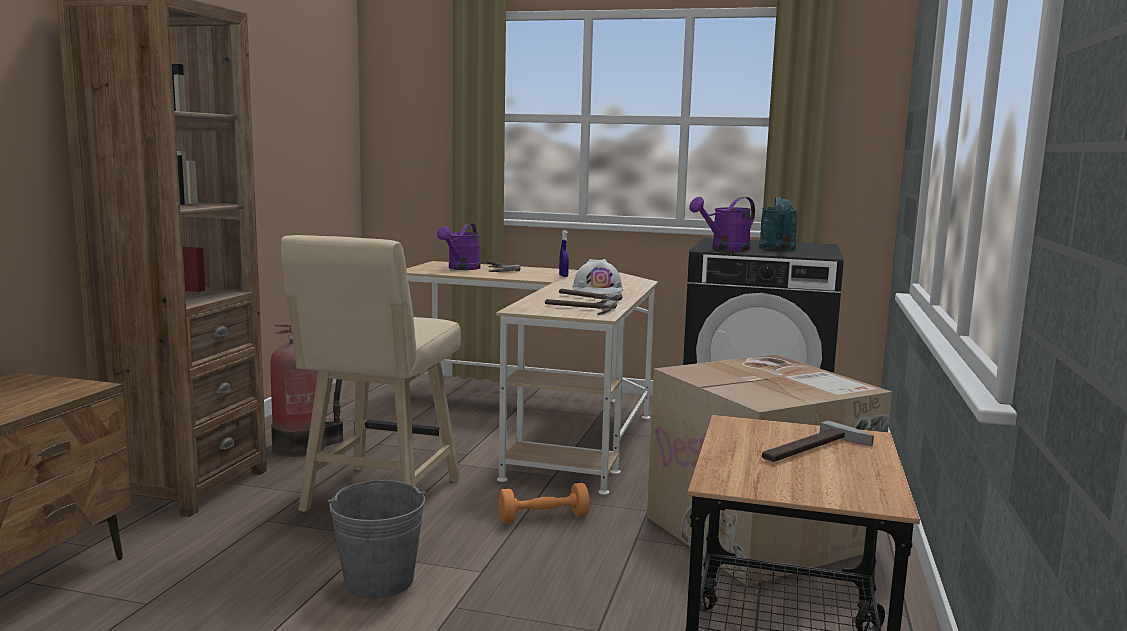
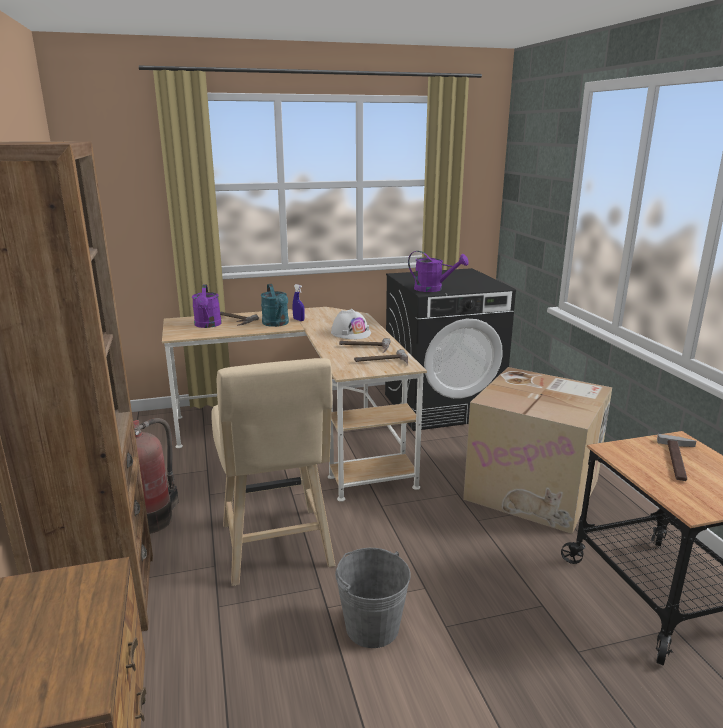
camera: 30 degrees left, 10 degrees up
(543, 518) = (407, 524): orange dumbbell -> none
(725, 249) = (433, 289): purple watering can -> purple watering can turned 90 degrees counterclockwise
(778, 249) = (459, 282): turquoise watering can -> turquoise watering can (277, 324)

